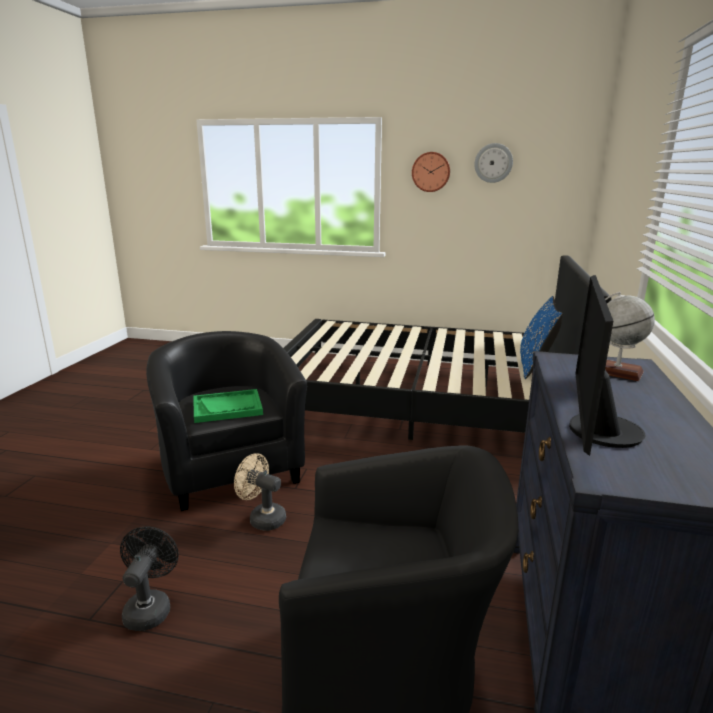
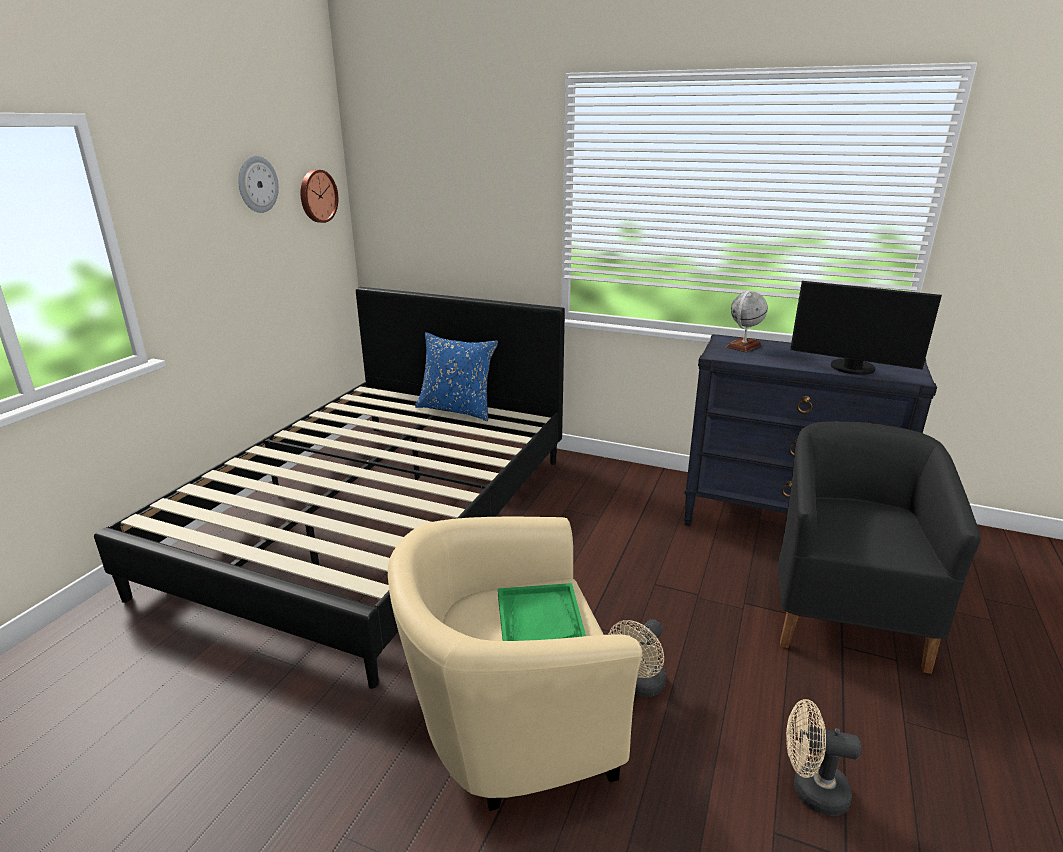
camera: 80 degrees left, 5 degrees up
(150, 607) = (810, 790): black fan -> beige fan
(231, 468) = (507, 723): black armchair -> beige armchair
(431, 172) = (187, 207): wall clock -> wall clock (317, 196)

